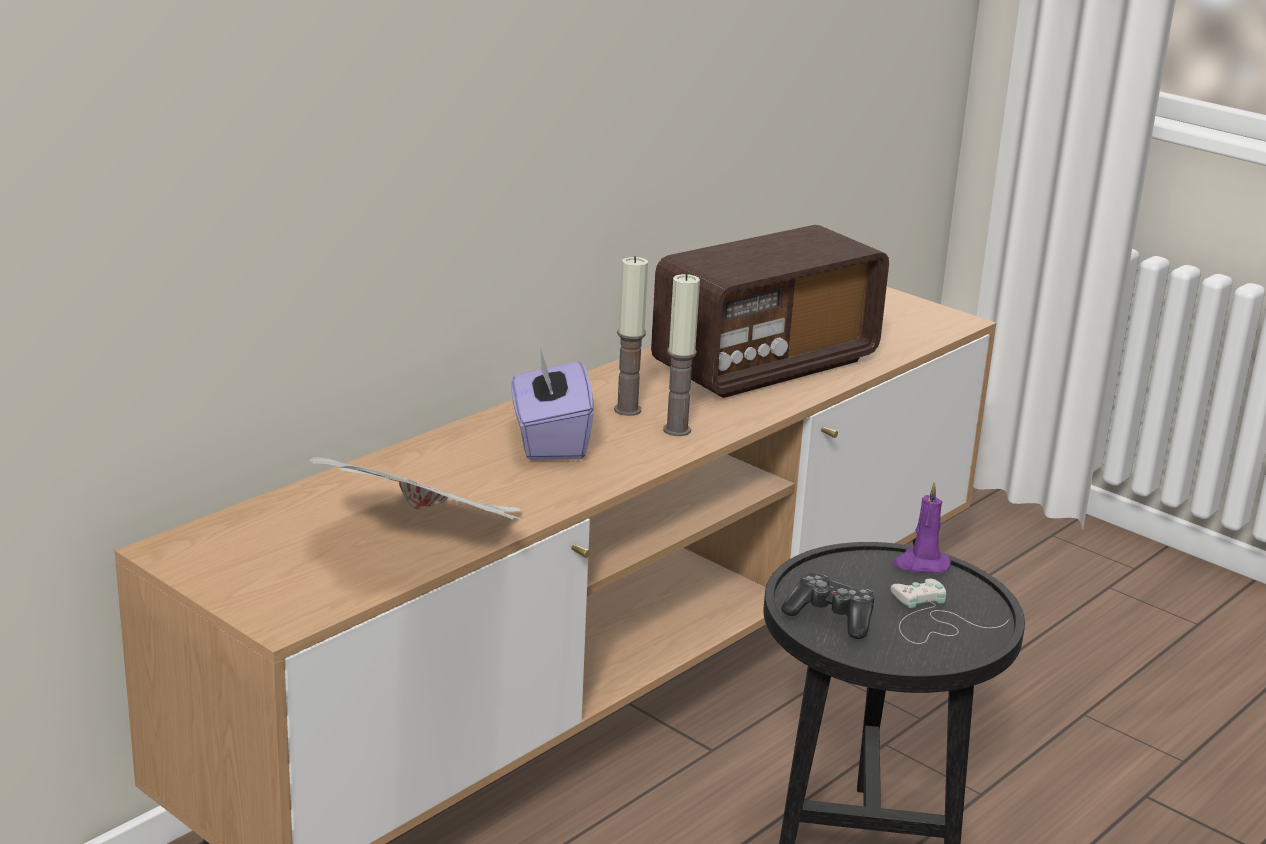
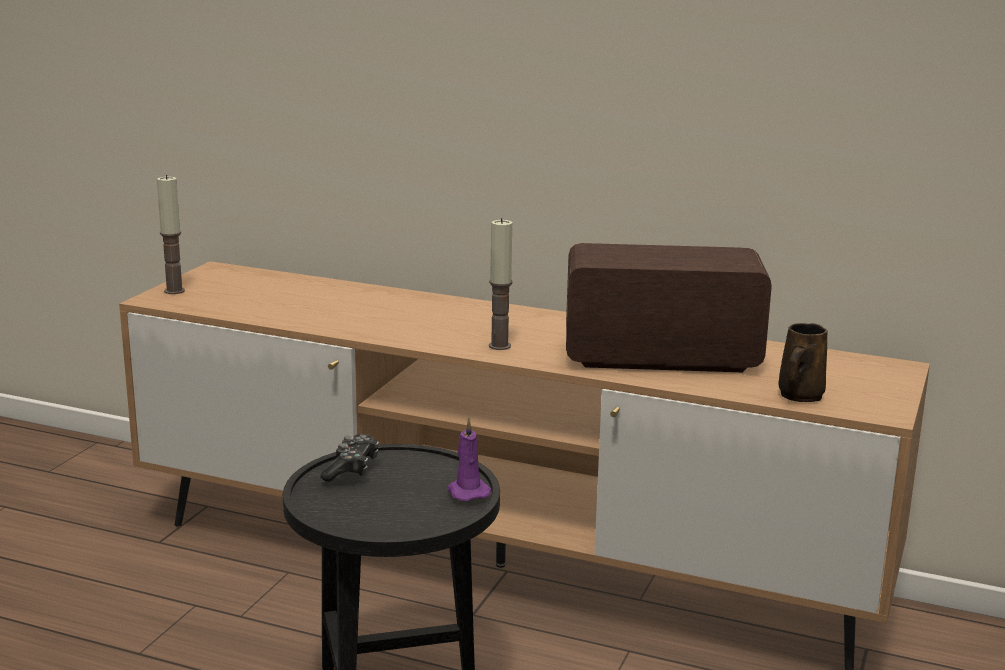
camera: 70 degrees right, 5 degrees down
(427, 541) = (267, 311): newspaper -> none
(550, 441) = (440, 318): purple tissue box -> none
(627, 410) = (517, 329): candle -> candle (174, 291)
(765, 365) = (661, 357): radio -> radio turned 150 degrees clockwise
(904, 339) = (799, 396): none -> brown mug
(931, 620) = (375, 504): white game controller -> none

